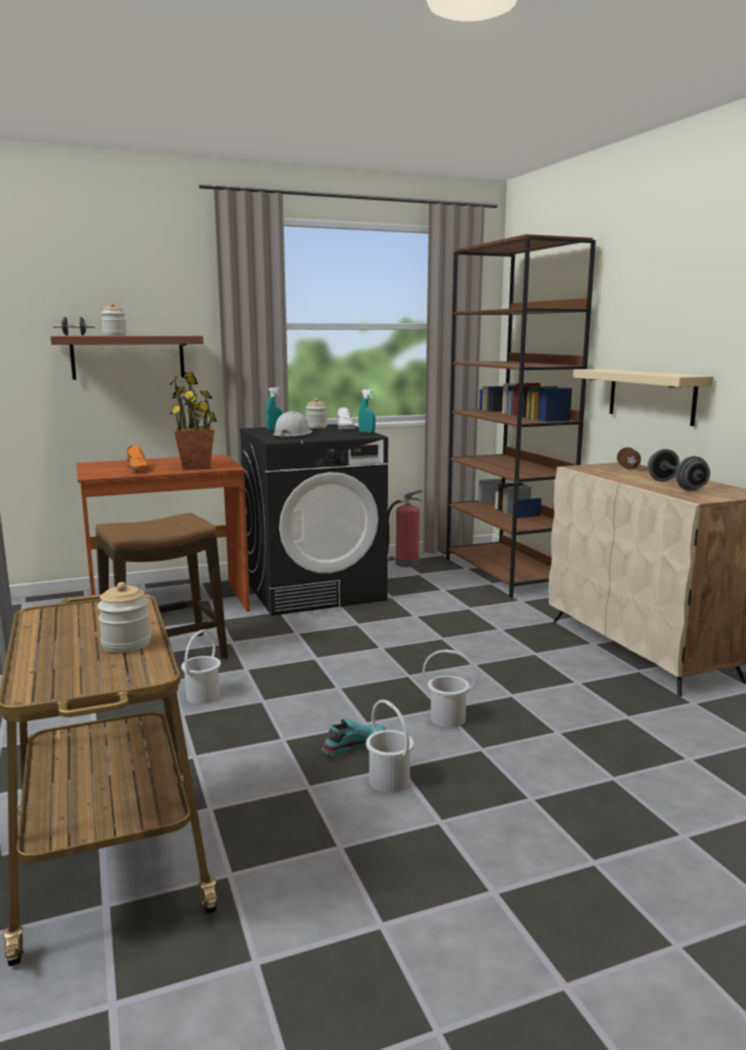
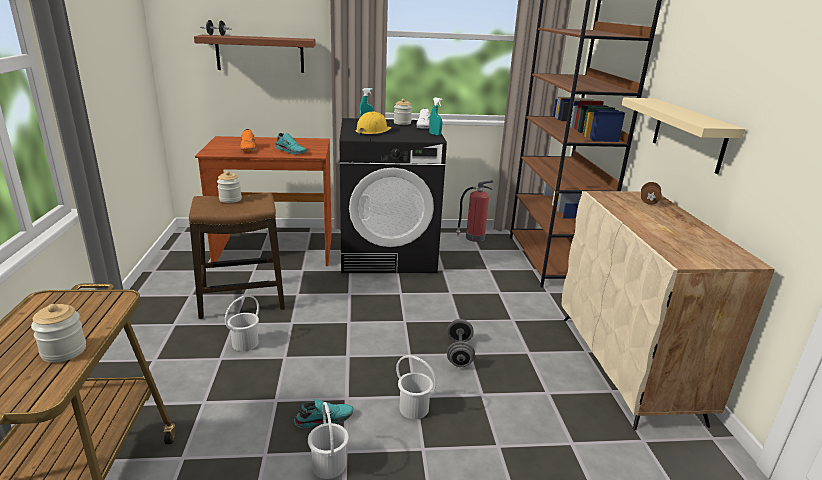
camera: 15 degrees right, 10 degrees up
(114, 335) = (246, 36): jar -> jar (230, 199)
(196, 467) = (291, 151): potted plant -> turquoise shoe
(292, 434) = (372, 131): white hard hat -> yellow hard hat
(676, 485) = (675, 236): grey dumbbell -> grey dumbbell (459, 353)

